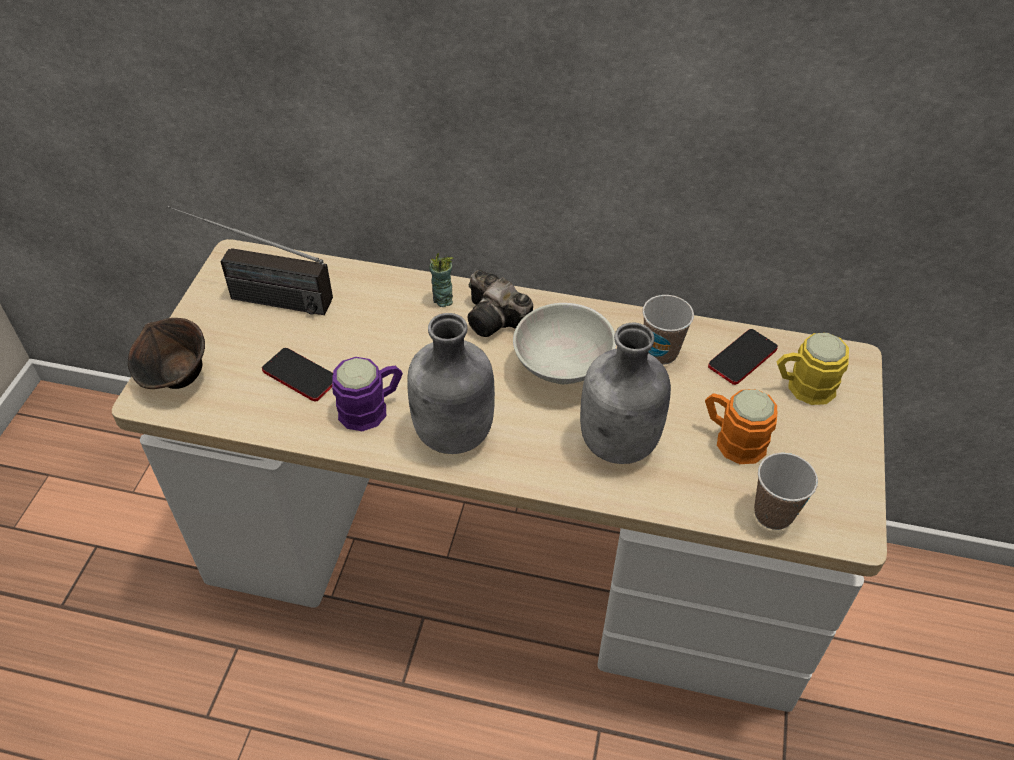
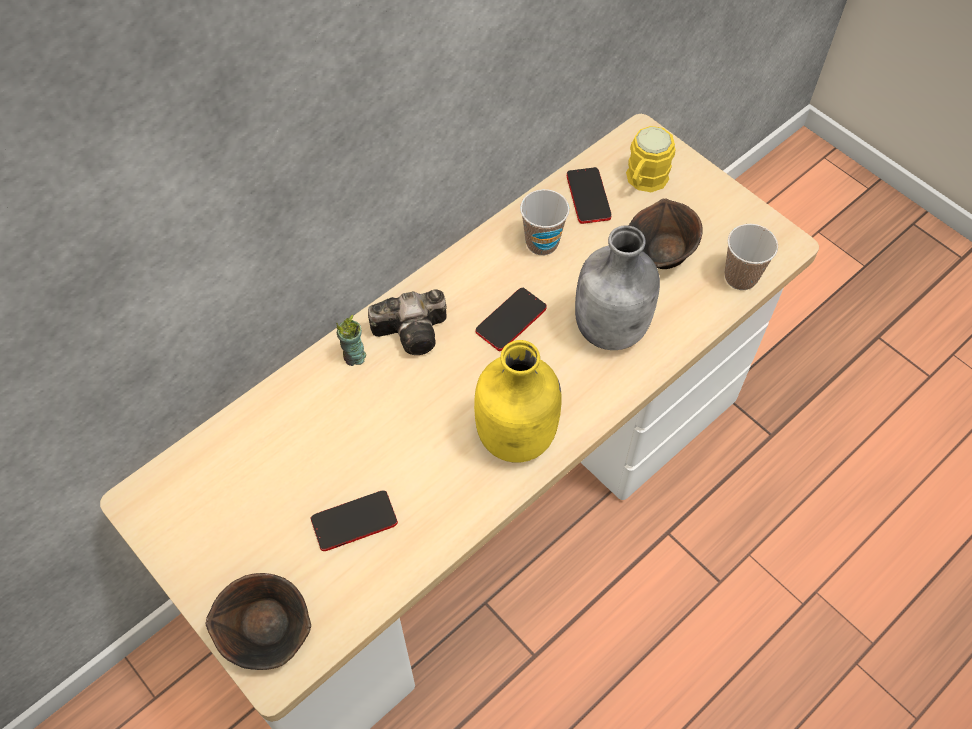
camera: 55 degrees left, 10 degrees up
(255, 296) = (214, 509): radio -> none
(371, 408) = (440, 483): purple mug -> none
(454, 435) = (517, 436): grey bottle -> yellow bottle
(563, 372) = (511, 320): white bowl -> phone
(732, 439) = (659, 256): orange mug -> brown bowl

